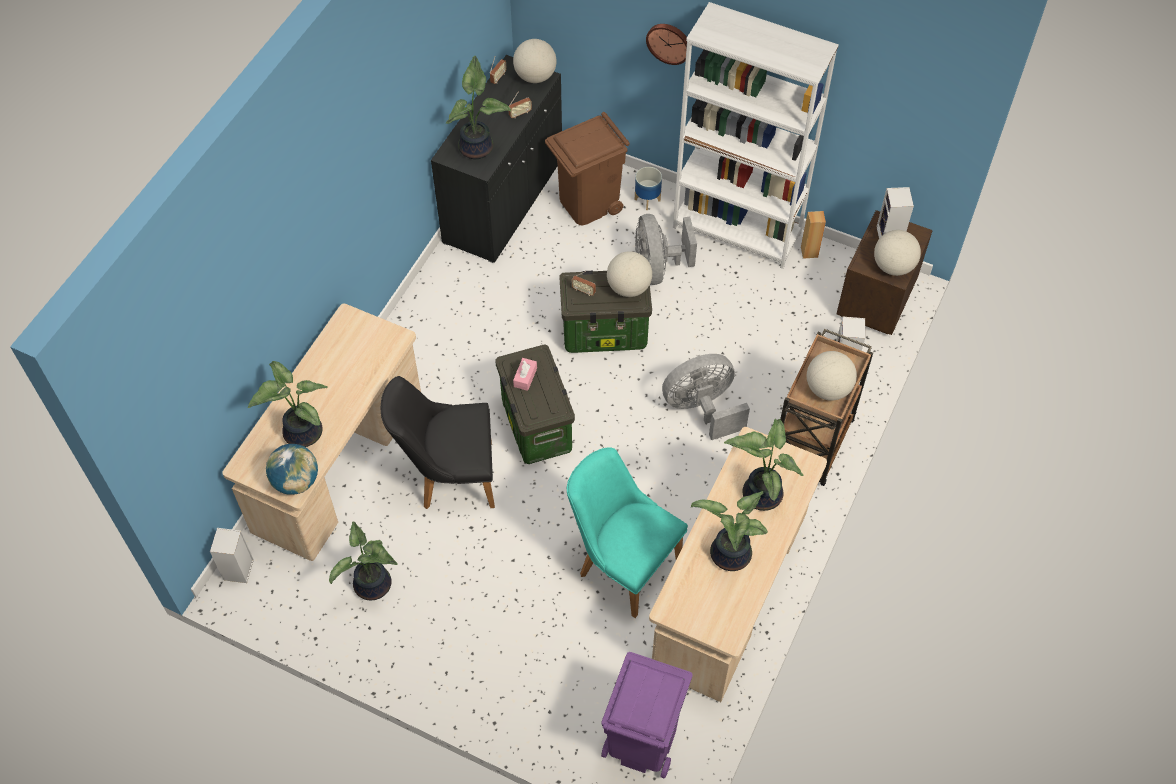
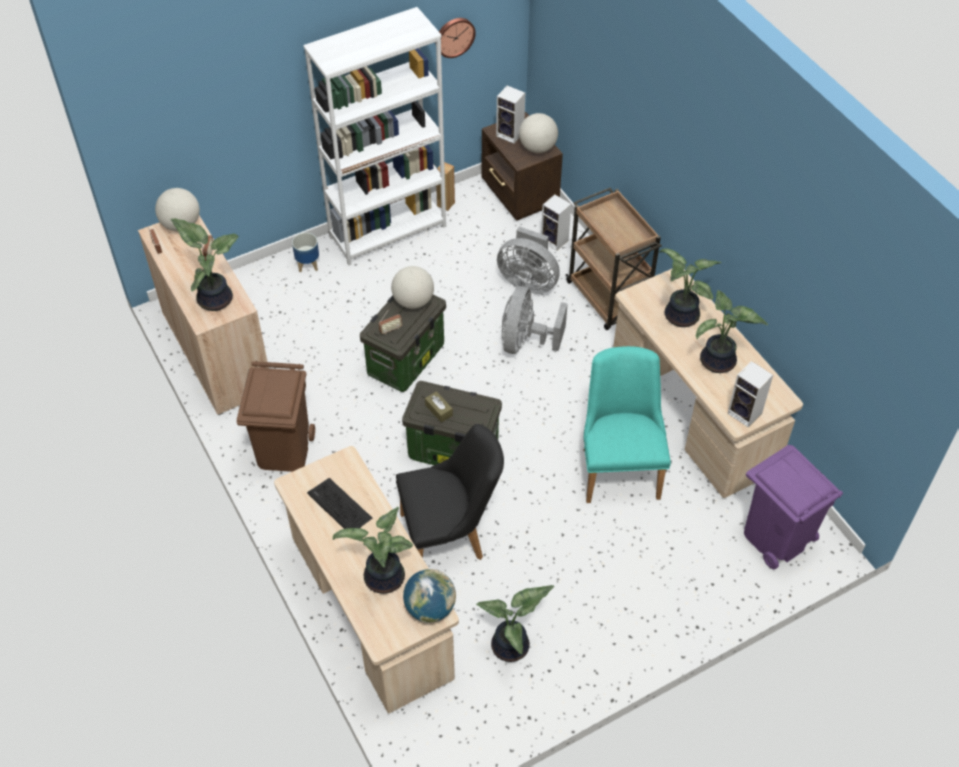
camera: 55 degrees left, 5 degrees down
(239, 571) = (417, 744): speaker -> speaker (746, 413)
(349, 361) = (339, 506): none -> keyboard
(449, 476) = (450, 536): black chair -> black chair turned 135 degrees counterclockwise
(504, 201) = (217, 352): black cabinet -> beige cabinet
(525, 377) = (439, 410): pink tissue box -> brown tissue box
(588, 203) = (275, 301): brown trash can -> brown trash can (284, 450)
(621, 563) = (618, 466): turquoise chair -> turquoise chair turned 105 degrees clockwise
(658, 268) = (376, 294): grey fan -> grey fan (528, 281)
(669, 42) = (274, 110): wall clock -> wall clock (454, 36)
(828, 389) = (624, 230): globe -> none

